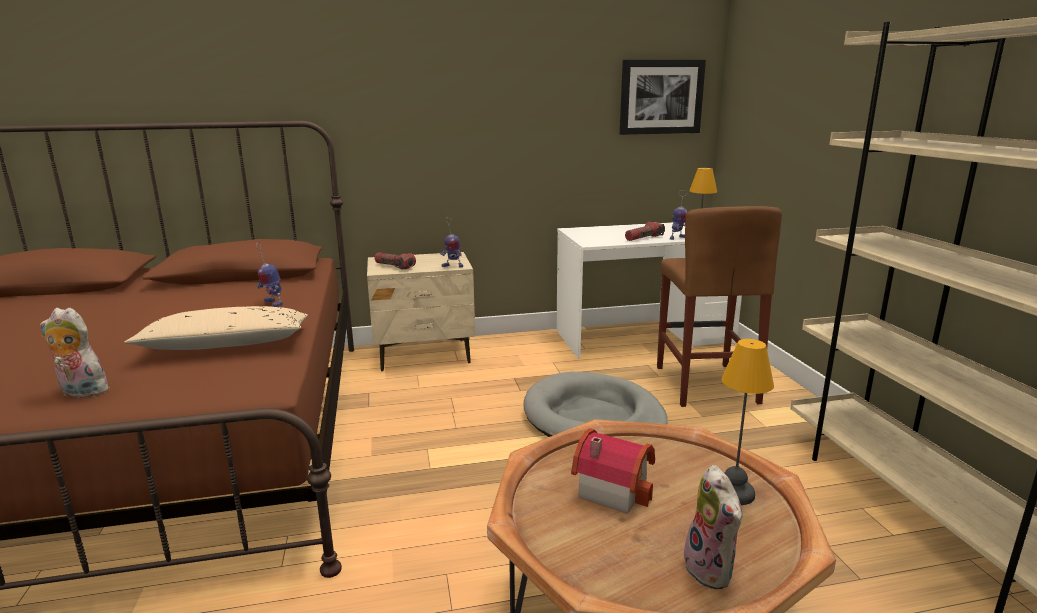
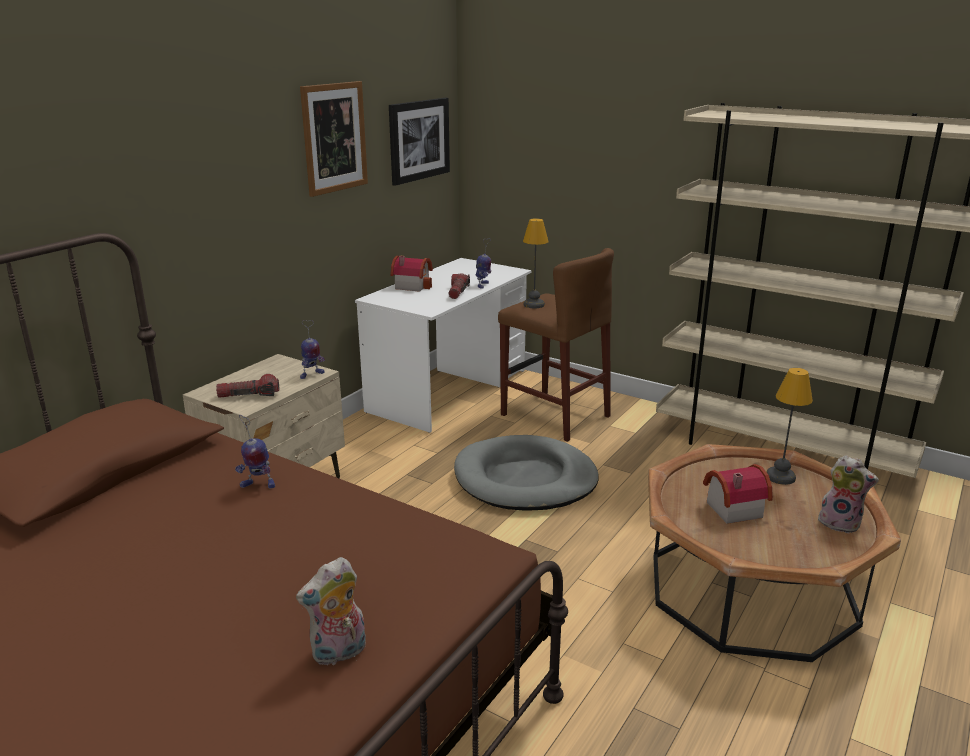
camera: 45 degrees left, 5 degrees up
(227, 345) = (343, 542): beige pillow -> none
(551, 82) = (334, 138): none -> picture
(619, 228) = (412, 285): none -> toy house

